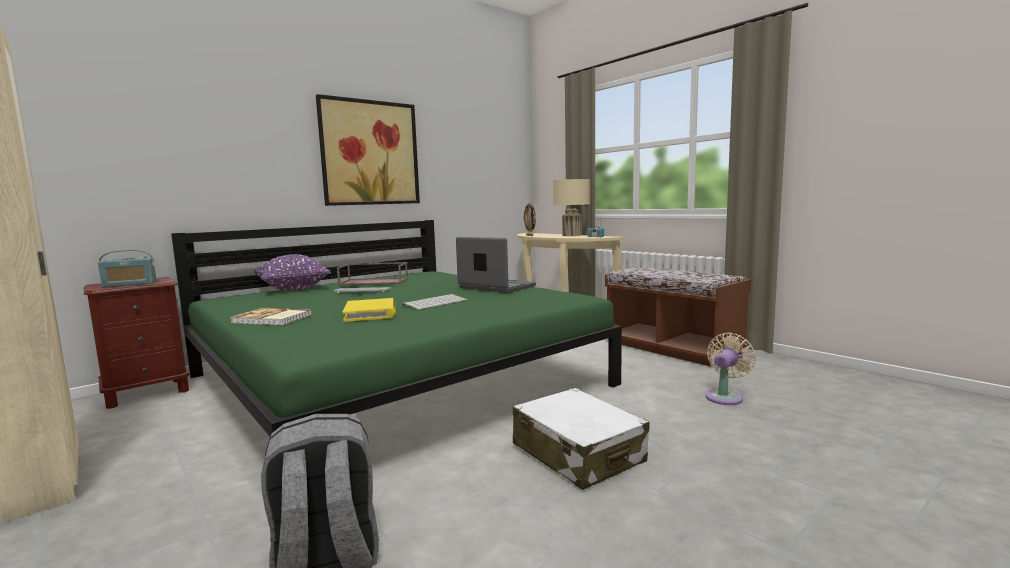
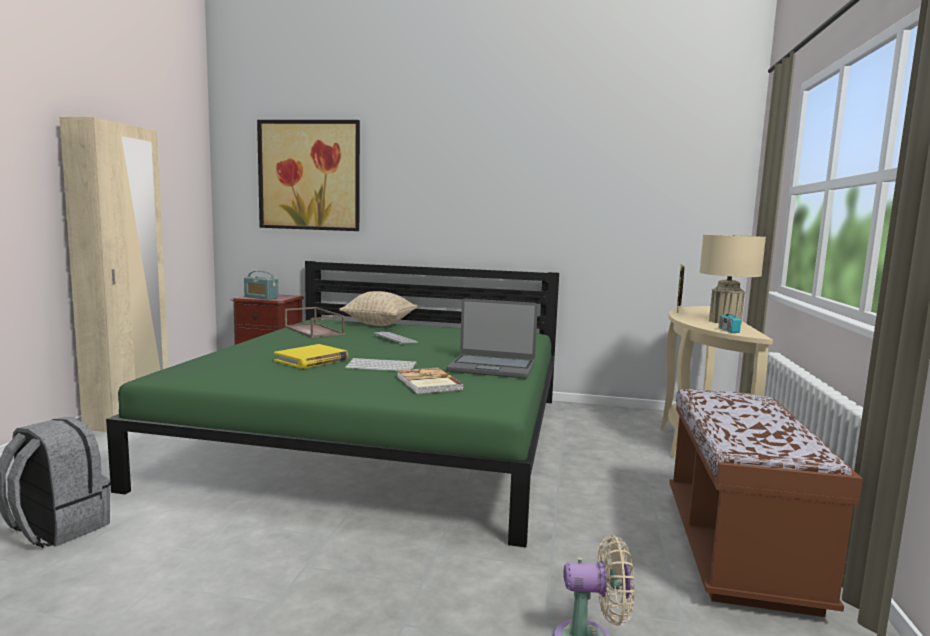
camera: 50 degrees right, 0 degrees up
(271, 319) = (264, 345): book -> book (427, 383)
(293, 289) = (379, 324): purple pillow -> beige pillow
(370, 153) = (491, 192): picture -> picture (309, 175)
(375, 281) = (438, 332): brown tray -> brown tray (314, 330)
(496, 287) = (492, 367): laptop -> laptop turned 105 degrees clockwise
(578, 454) = (294, 574): white suitcase -> none

